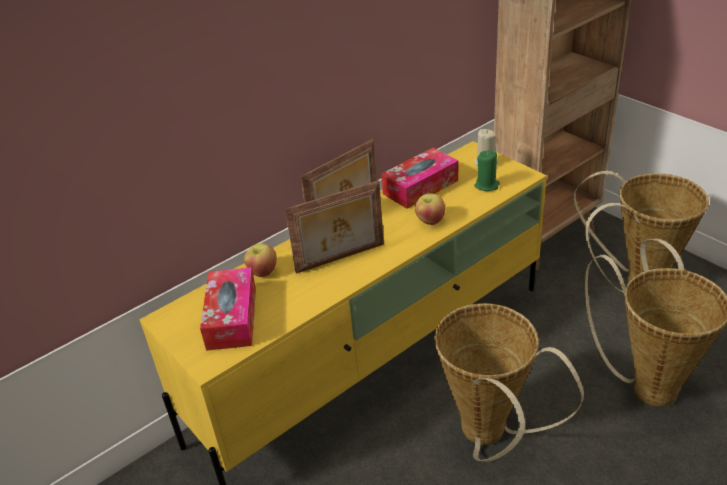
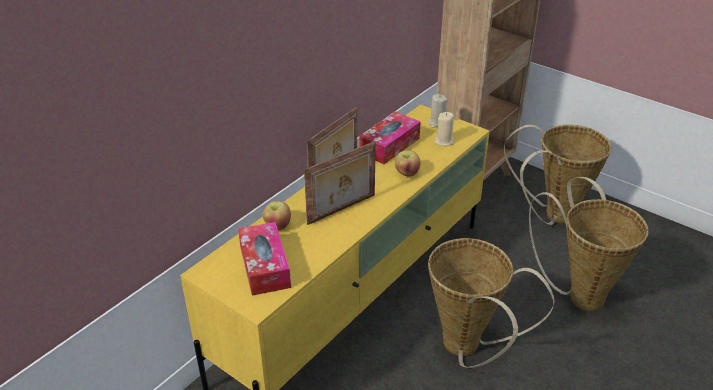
camera: 15 degrees left, 0 degrees up
(487, 185) = (444, 141): green candle -> beige candle

